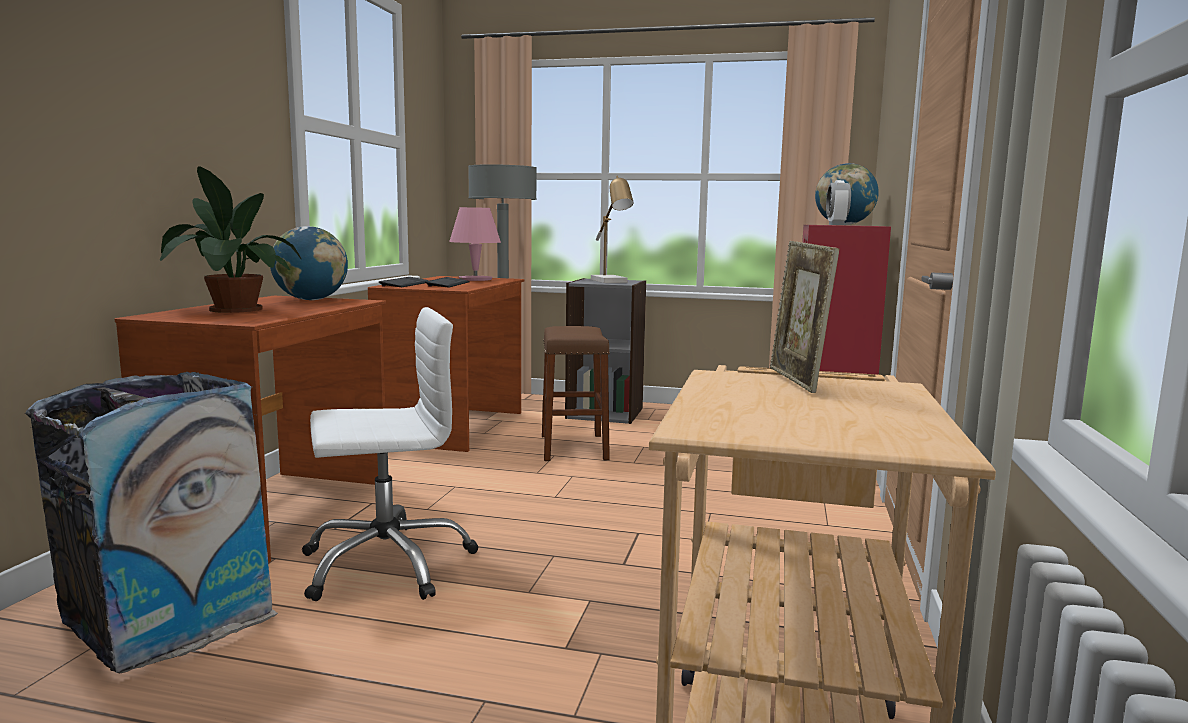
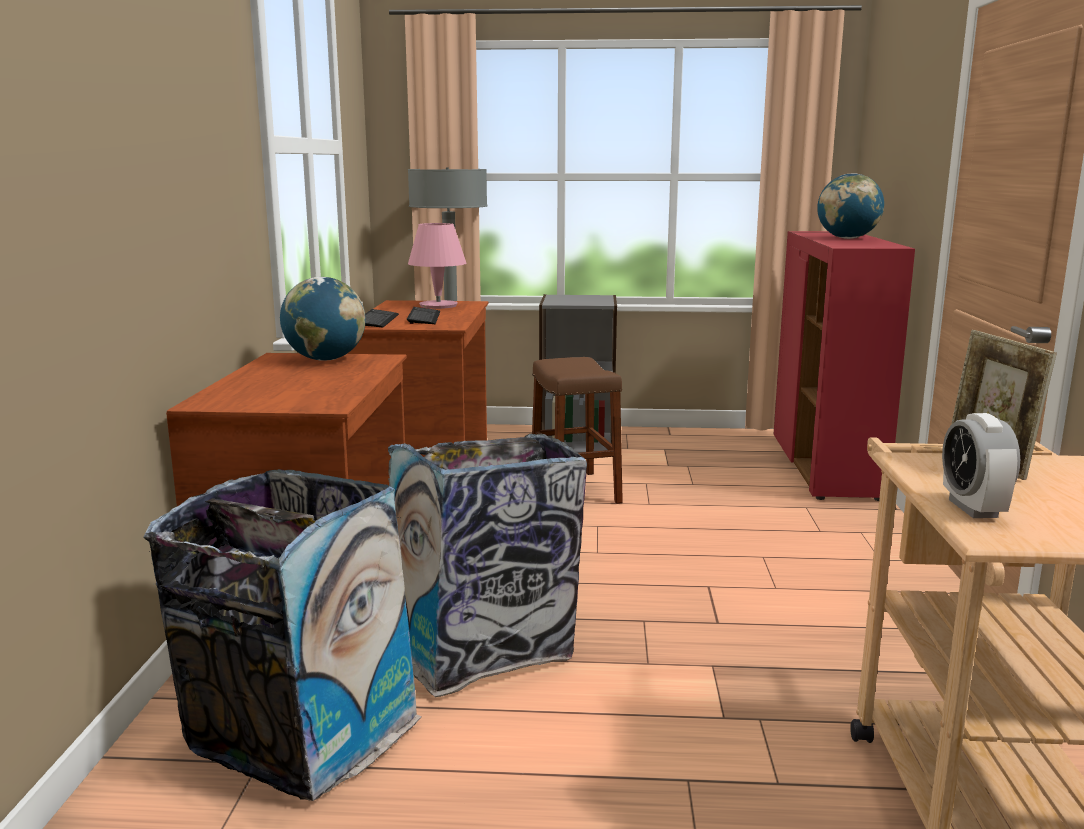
camera: 10 degrees left, 5 degrees up
(231, 310) = (270, 385): potted plant -> none
(387, 563) = (483, 648): white office chair -> trash can
(611, 281) = (584, 300): table lamp -> none
(836, 224) = (852, 244): alarm clock -> alarm clock (973, 508)

